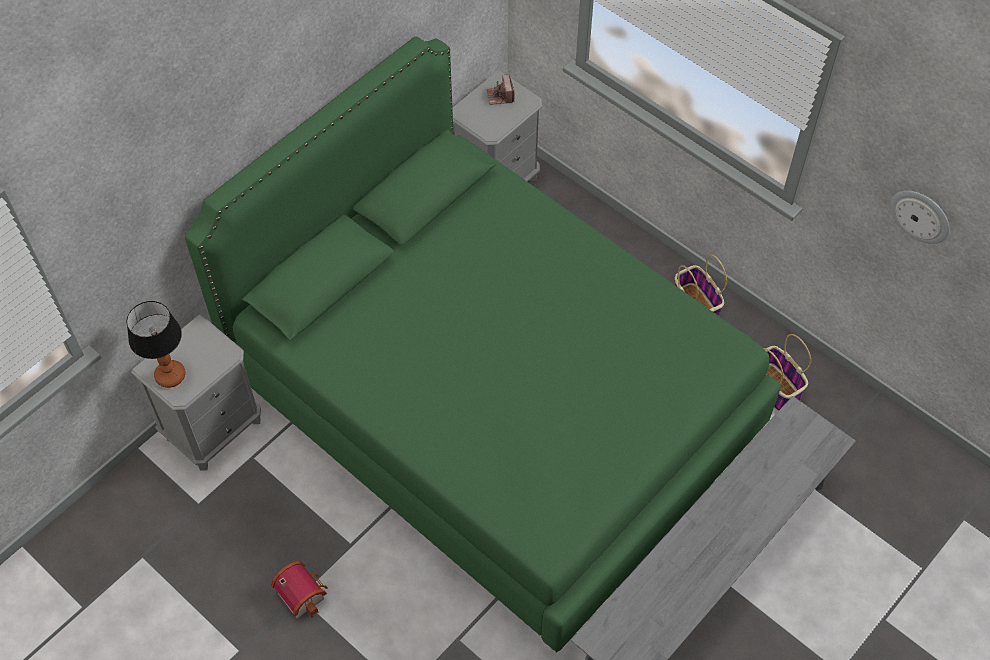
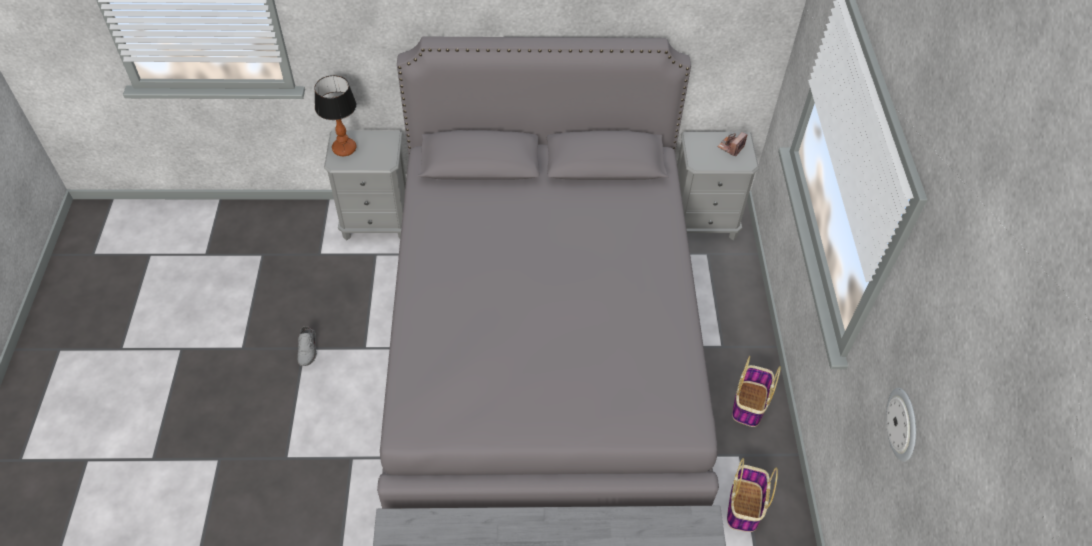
camera: 45 degrees right, 5 degrees down
(302, 594) = (308, 349): toy house -> grey shoe
(494, 404) = (542, 345): green bed -> grey bed

